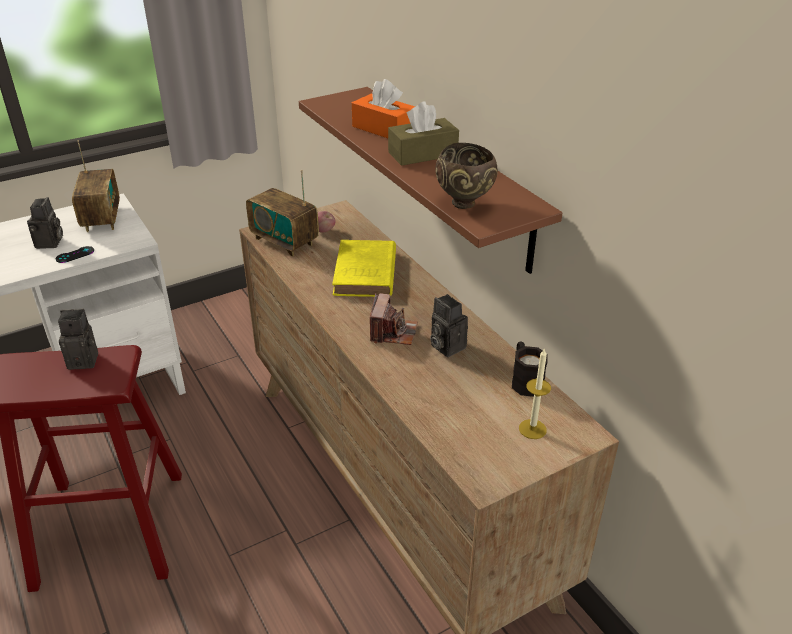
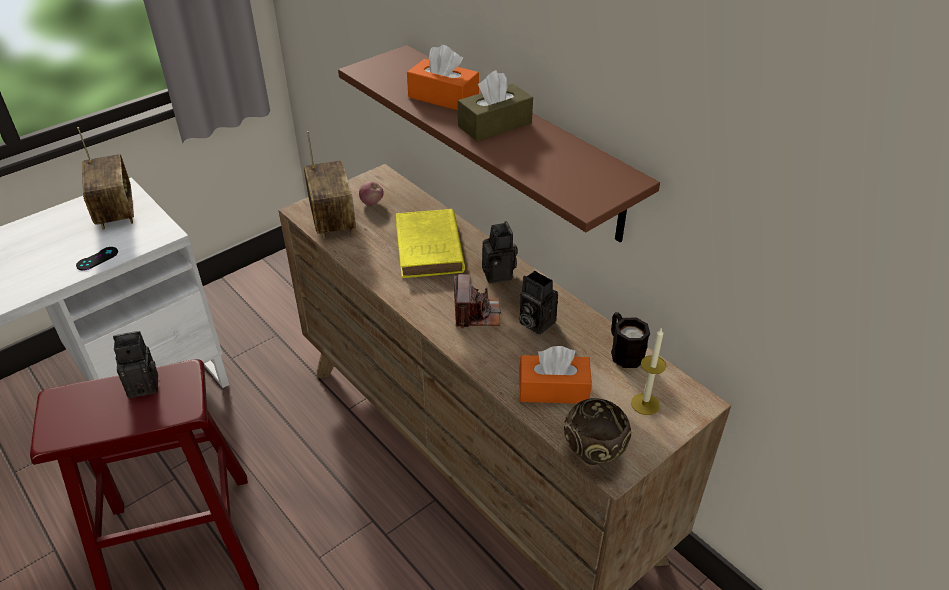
camera: 10 degrees left, 5 degrees up
(50, 243) = (64, 248): camera -> camera (500, 274)
(284, 241) = (332, 220): radio -> radio turned 135 degrees counterclockwise
(447, 405) = (553, 389): none -> orange tissue box
(465, 204) = (559, 182): brown bowl -> brown bowl (594, 456)

